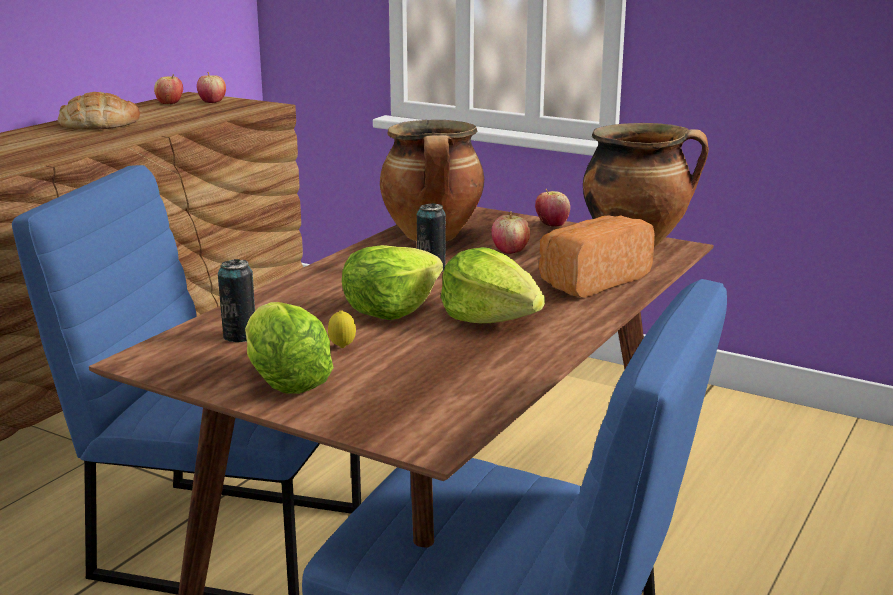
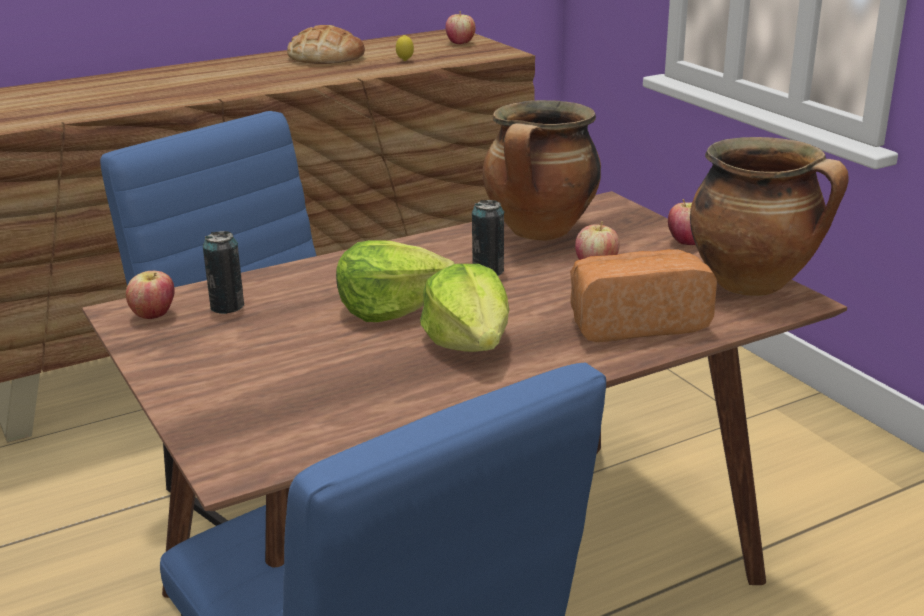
camera: 30 degrees right, 5 degrees up
(170, 104) = (419, 40): apple -> apple (153, 315)
(284, 380) = (202, 364): lettuce -> none
(342, 348) = (293, 342): lemon -> lemon (405, 61)

